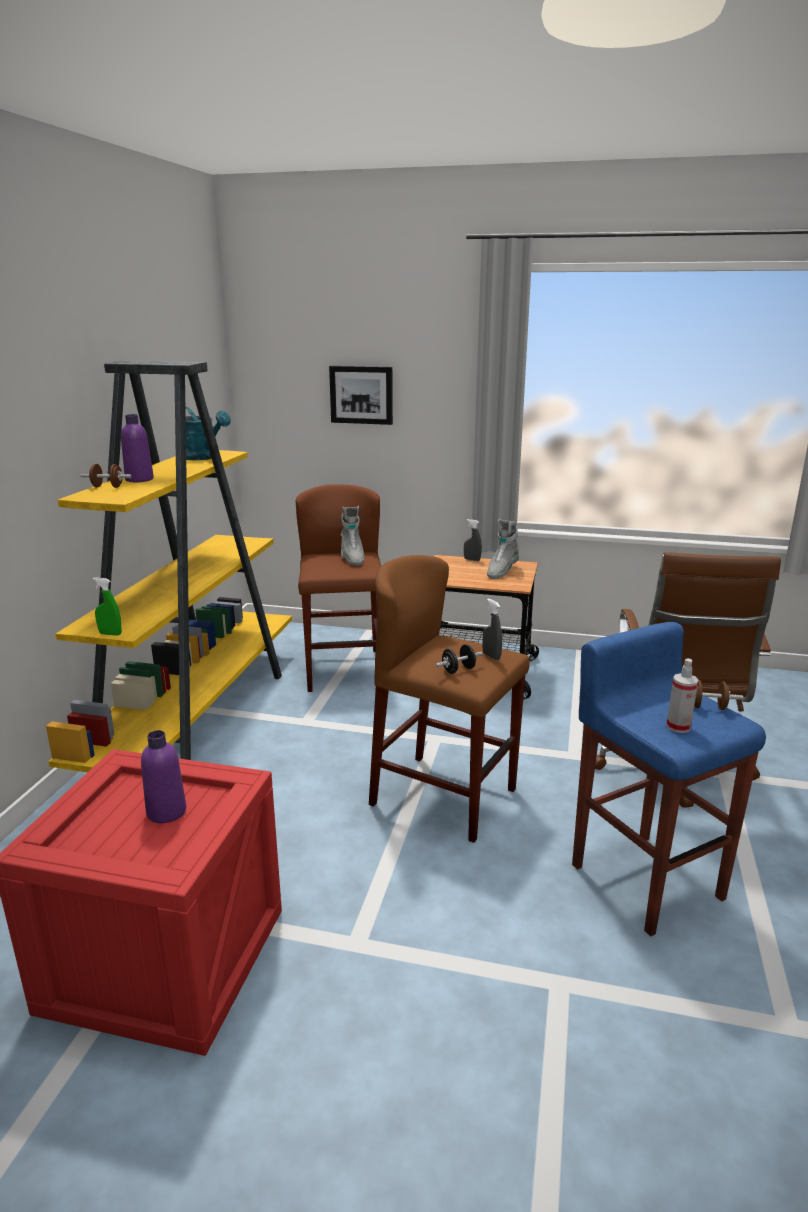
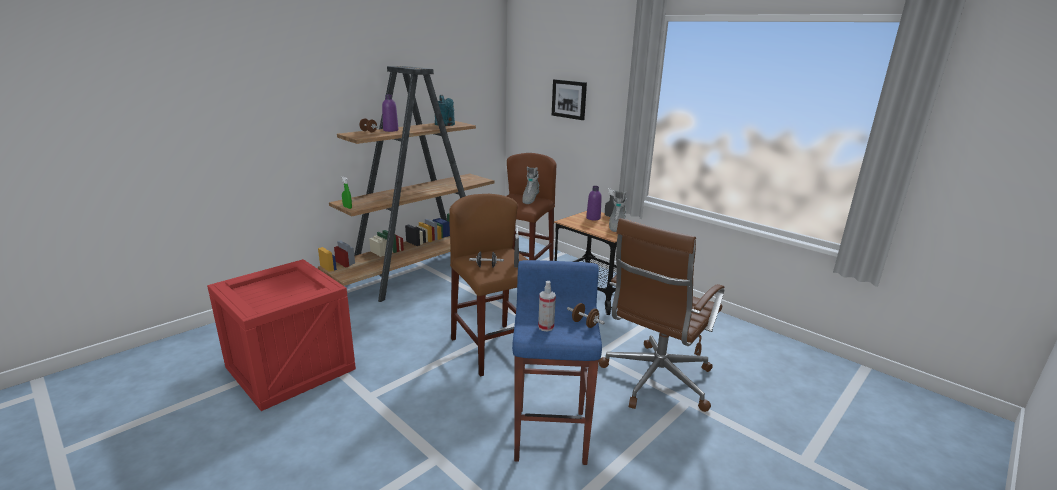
camera: 30 degrees right, 0 degrees up
(166, 812) = (289, 290): purple bottle -> purple bottle (593, 218)
(197, 717) = (422, 272): yellow bookcase -> brown bookcase
(501, 571) = (616, 226): grey boot -> grey boot turned 45 degrees counterclockwise

